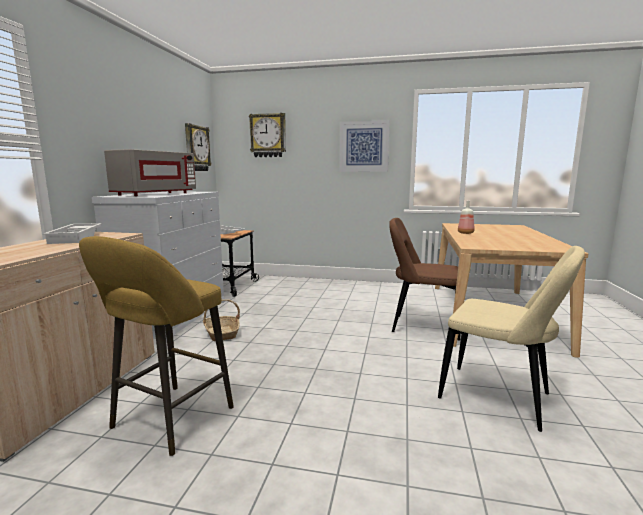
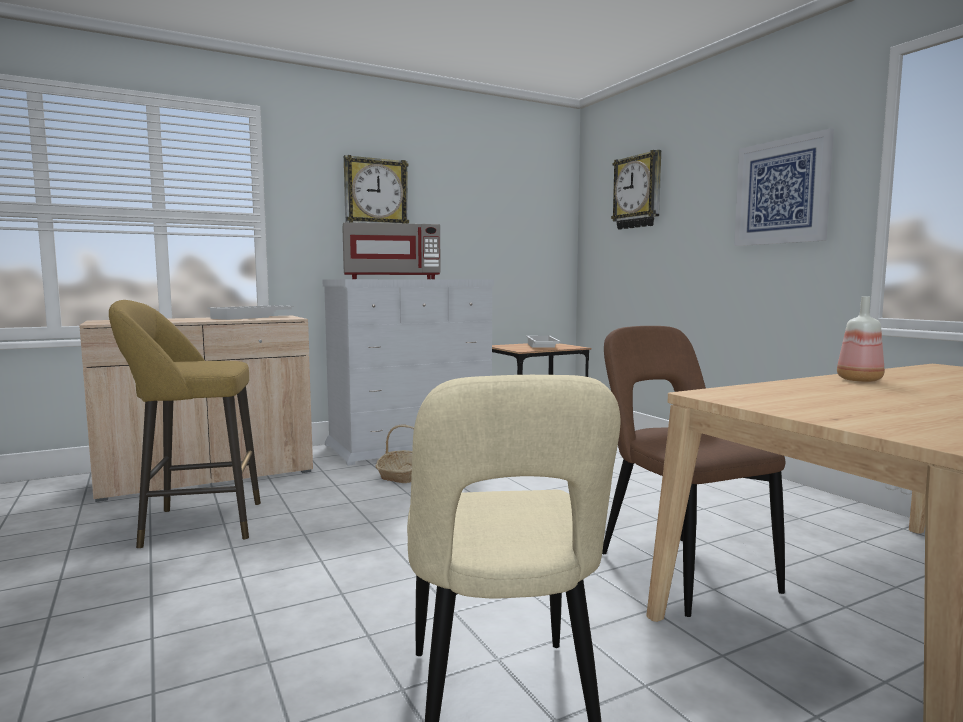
camera: 50 degrees right, 5 degrees down
(196, 148) = (531, 221): wall clock -> wall clock (375, 196)

